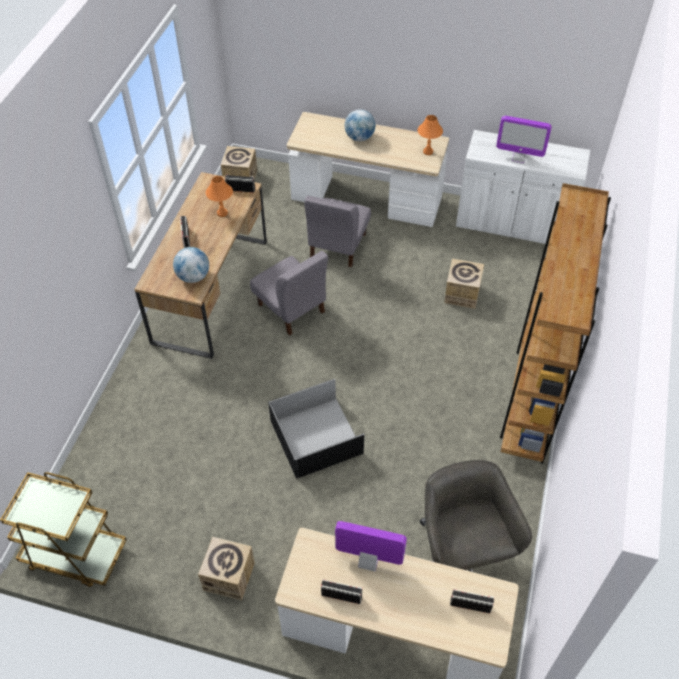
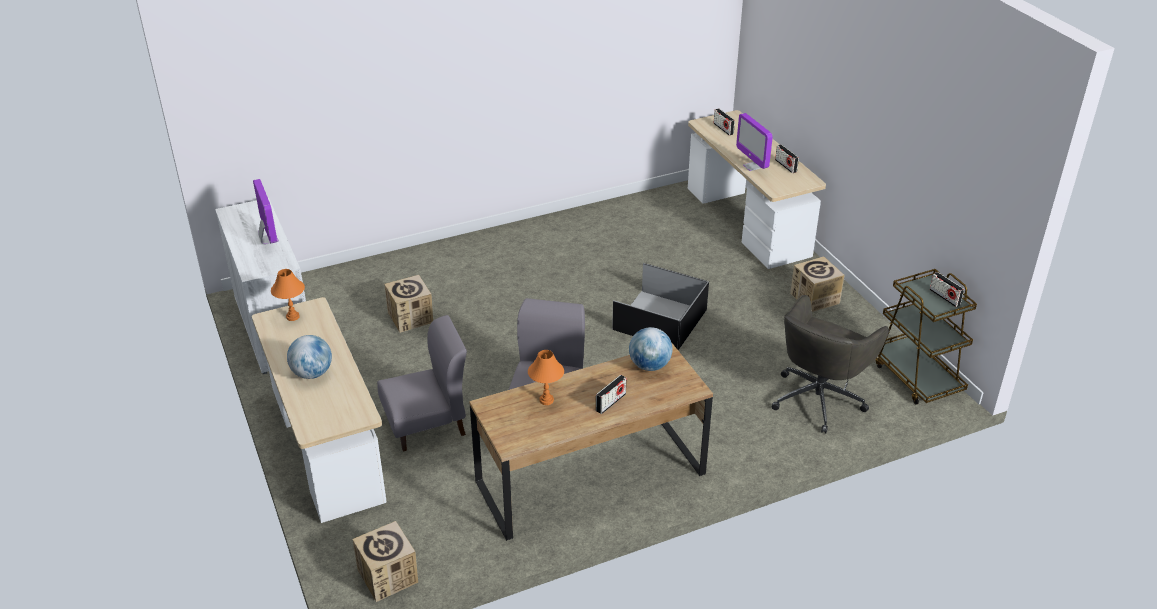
camera: 130 degrees left, 15 degrees down
(240, 189) = (496, 409): radio -> radio (944, 297)
(460, 555) = (660, 220): grey office chair -> grey office chair (819, 398)
(530, 399) = (491, 241): brown bookcase -> none

